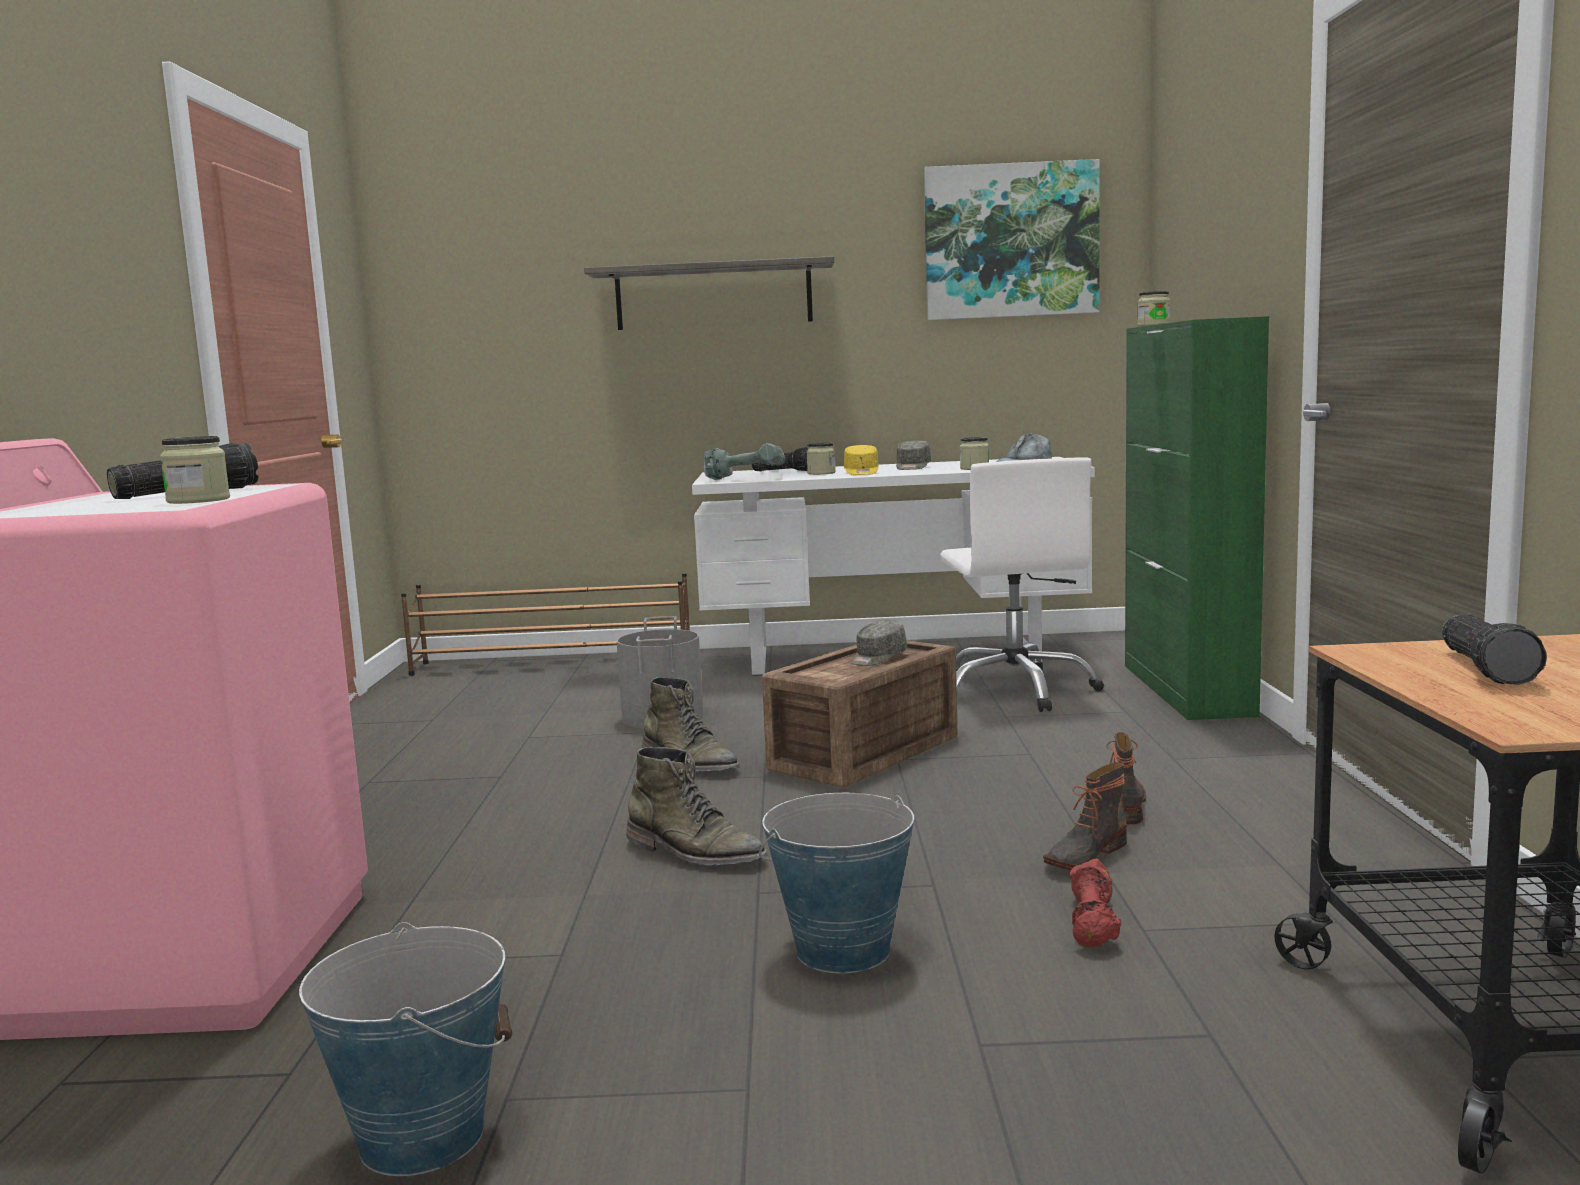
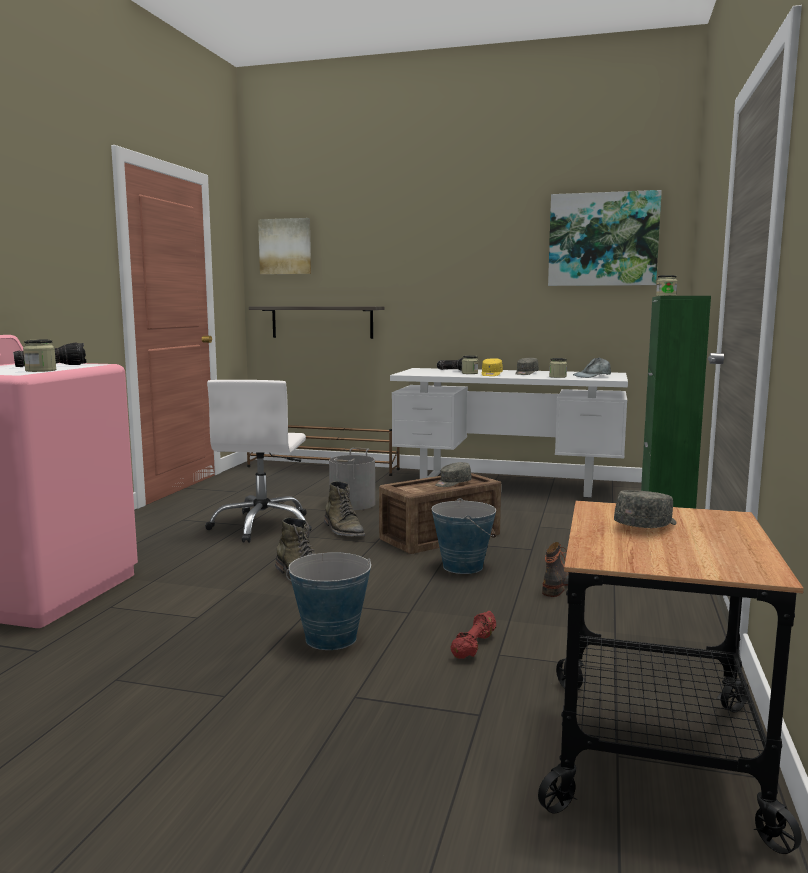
camera: 15 degrees right, 0 degrees up
(422, 1136) = (67, 689): bucket -> bucket (463, 566)
(449, 266) = (285, 246): none -> picture
(713, 296) = (425, 267): shelf -> shelf (322, 322)
(747, 479) = (423, 374): power drill -> none
(1016, 690) = (560, 512): white office chair -> white office chair (263, 526)
(1084, 856) = (505, 610): boot -> none
(1489, 669) = (647, 525): flashlight -> grey cap

